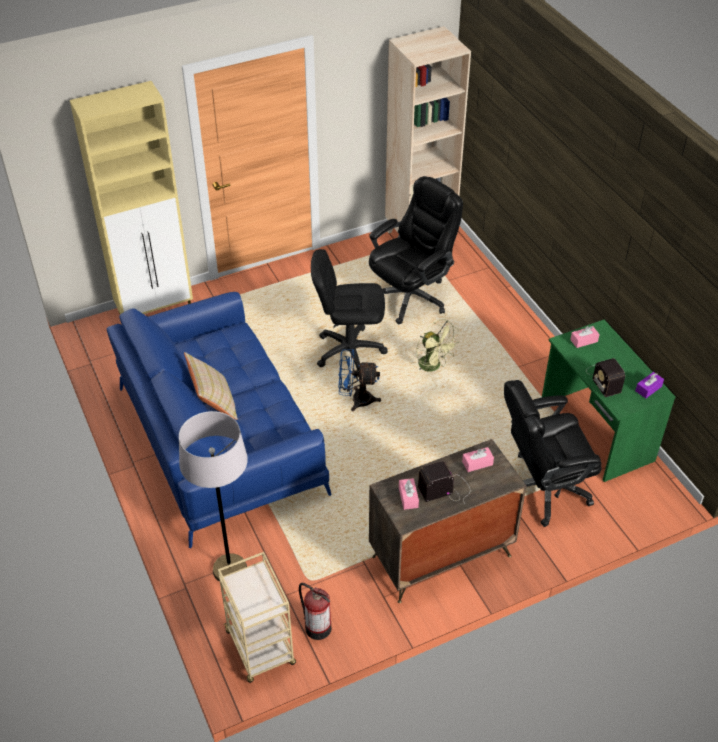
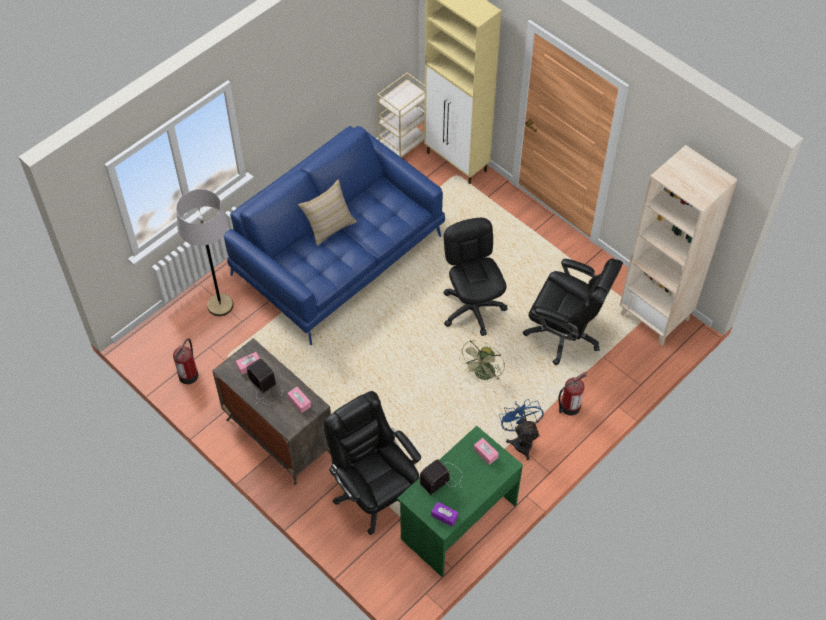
camera: 70 degrees right, 10 degrees up
(260, 648) = (161, 347): beige cart -> beige cart (404, 144)
(356, 400) = (418, 331): blue fan -> blue fan (521, 440)
(494, 318) = (569, 407): none -> fire extinguisher

